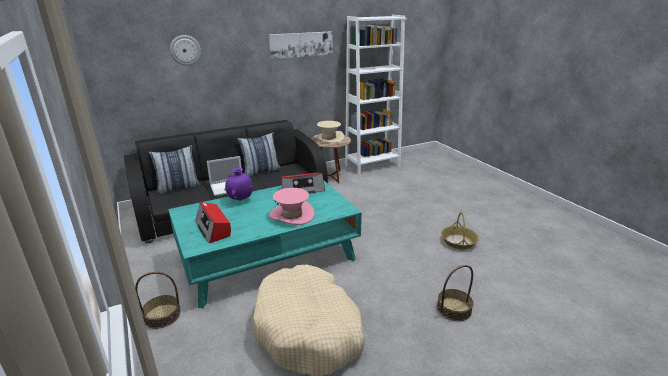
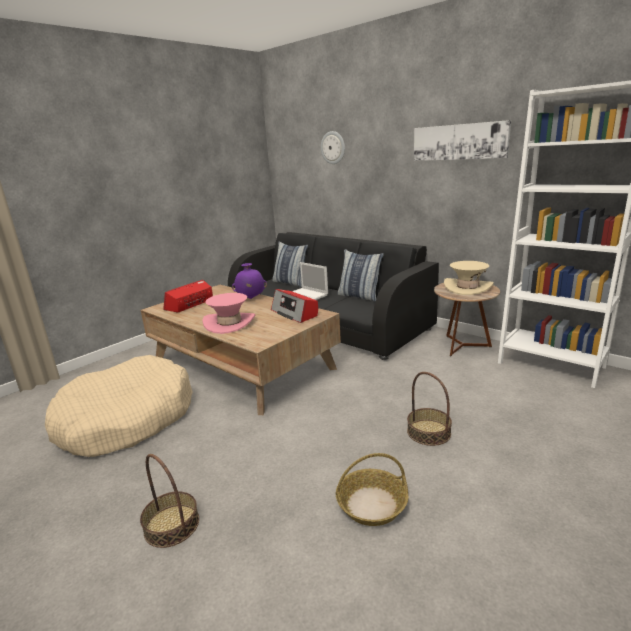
camera: 70 degrees right, 5 degrees down
(162, 316) = (143, 353): basket -> basket (428, 432)
(268, 256) = (242, 365): turquoise coffee table -> brown coffee table

